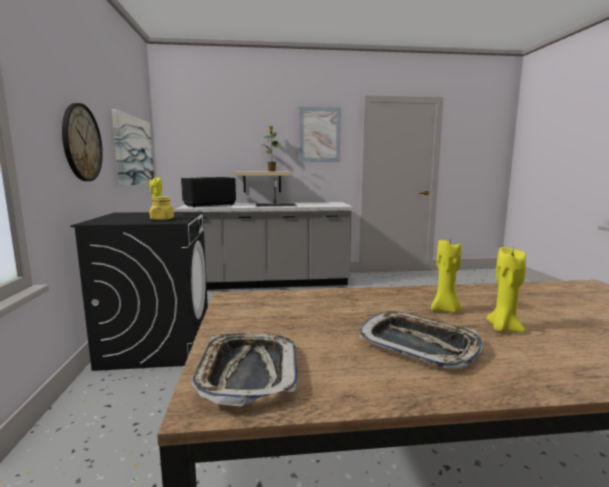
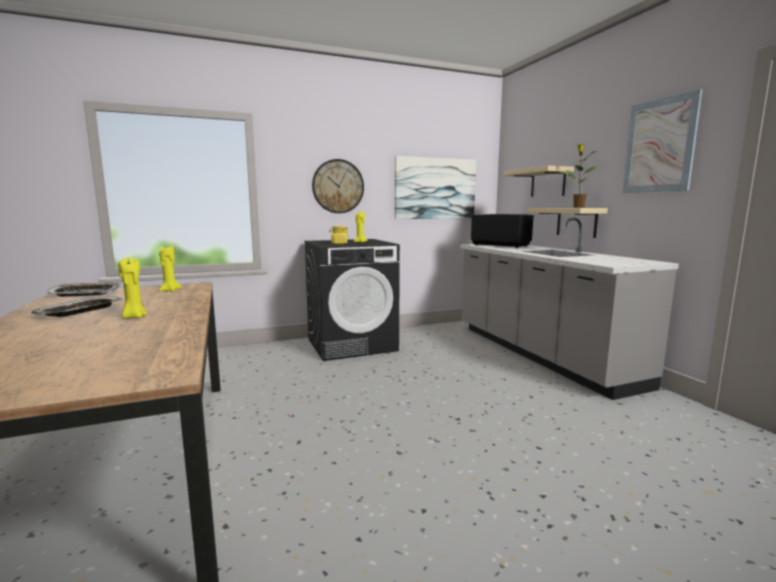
camera: 75 degrees right, 0 degrees up
(227, 151) = (548, 183): none -> beige shelf
(503, 328) = (80, 328): yellow candle -> yellow candle (170, 290)

